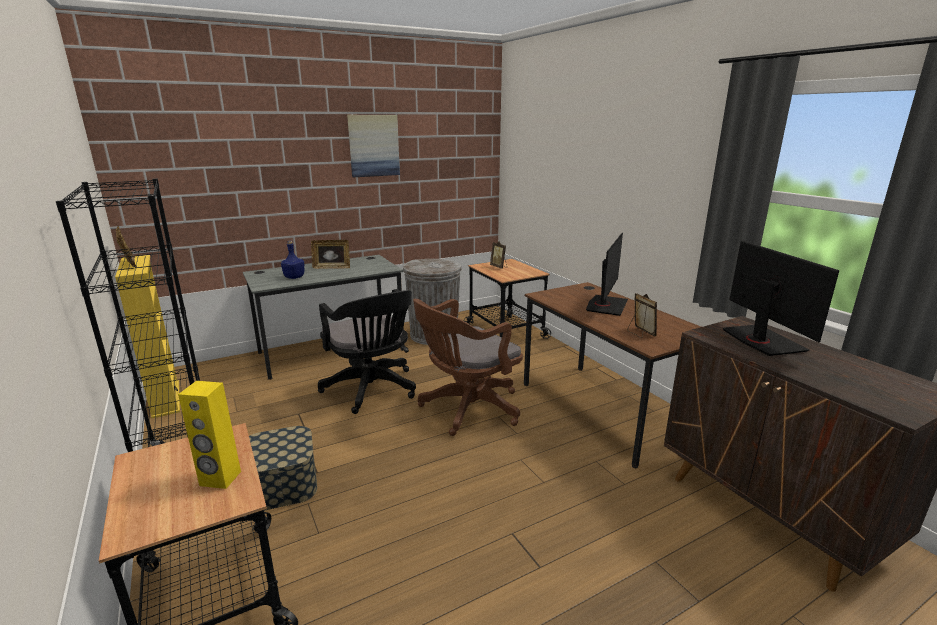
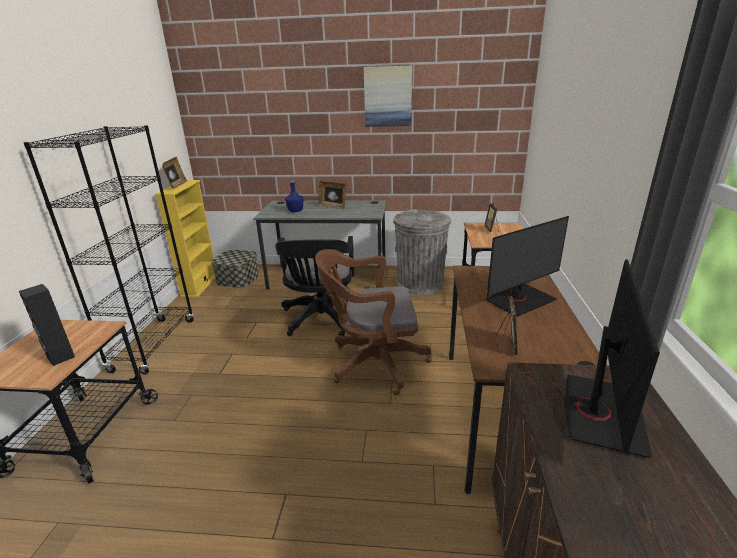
camera: 35 degrees right, 5 degrees up
(220, 479) = (60, 357): yellow speaker -> black speaker
(282, 484) = (193, 373): storage box -> storage box (238, 278)

